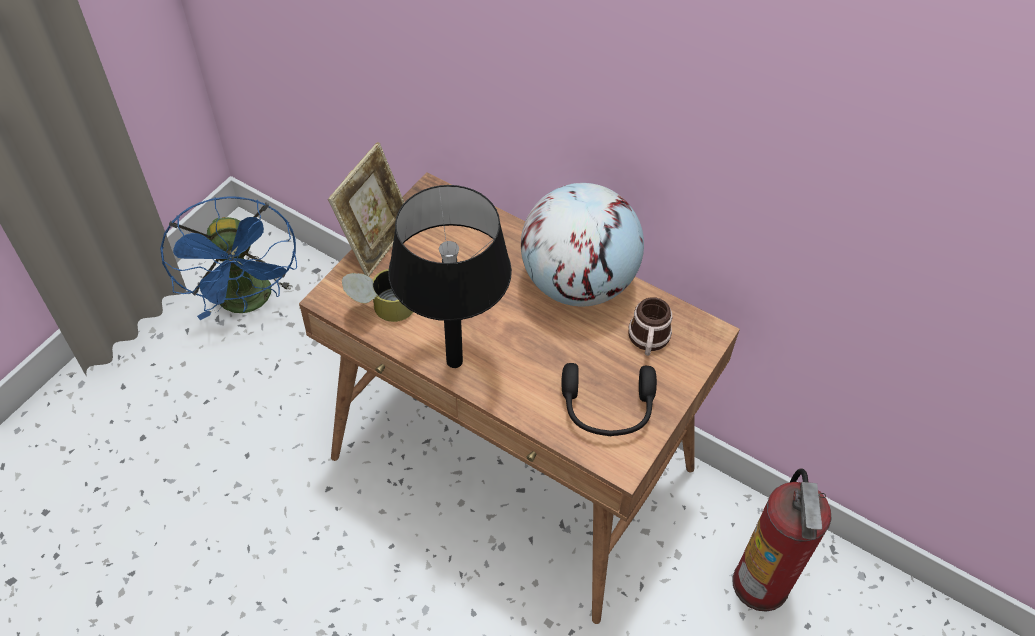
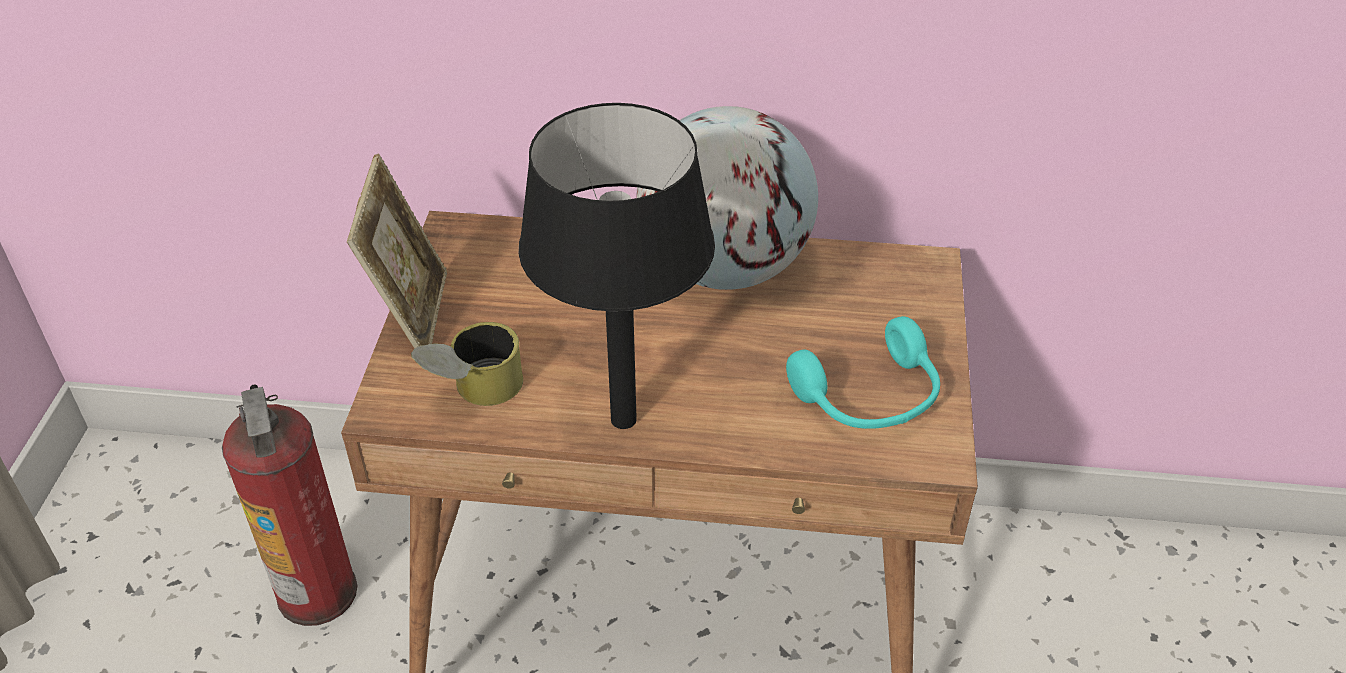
camera: 25 degrees left, 10 degrees down
(249, 302) = (169, 547): blue fan -> none
(607, 409) = (870, 398): black headphones -> turquoise headphones
(648, 340) = (861, 300): mug -> none
(761, 584) = (1070, 612): fire extinguisher -> fire extinguisher (318, 592)

